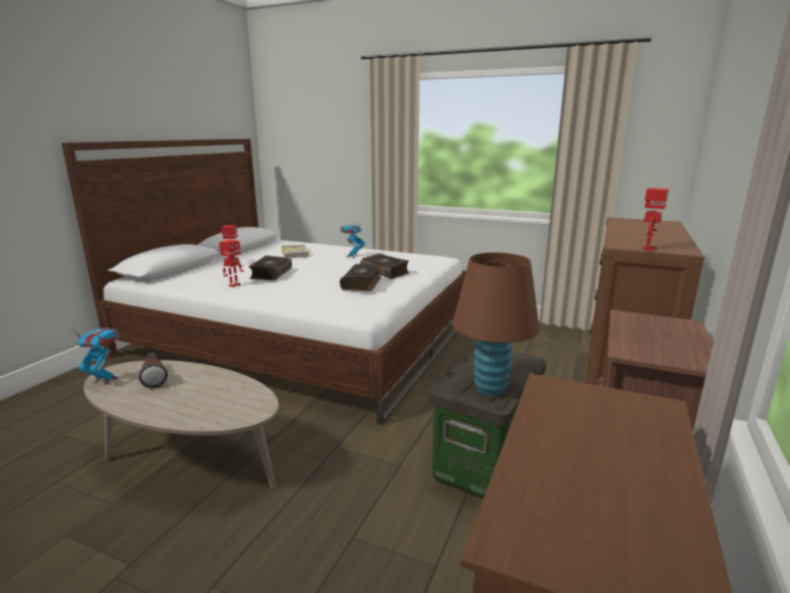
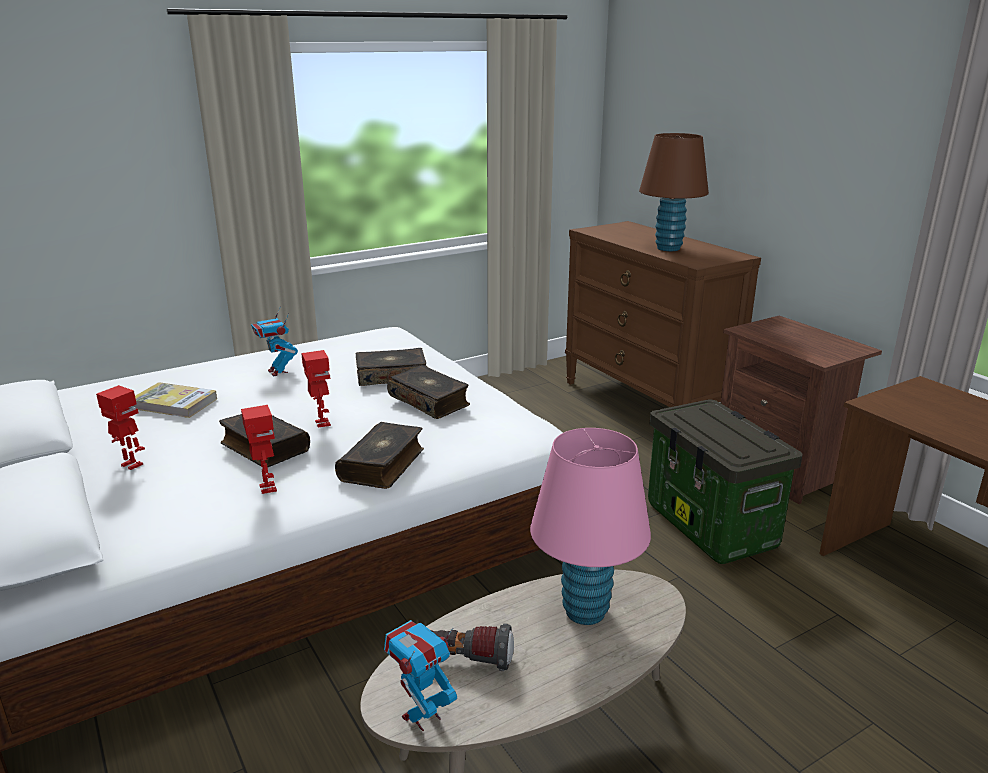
camera: 55 degrees left, 5 degrees up
(219, 395) = (585, 611): none -> pink table lamp
(279, 295) = (383, 465): none -> book
(490, 389) = (756, 442): brown table lamp -> brown table lamp (668, 248)
(647, 249) = (718, 260): toy robot -> toy robot (321, 423)

